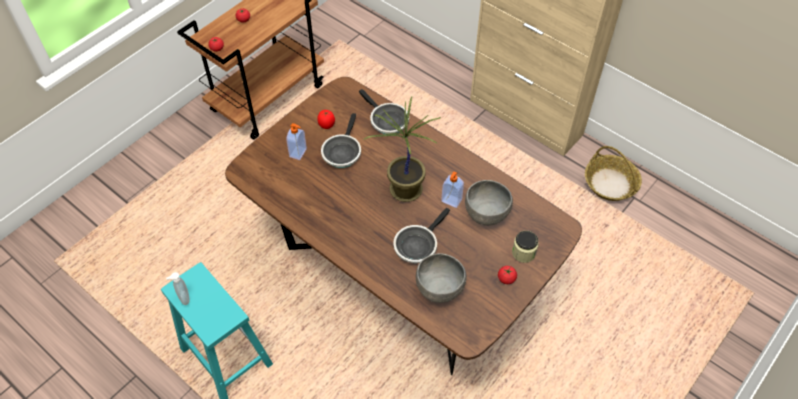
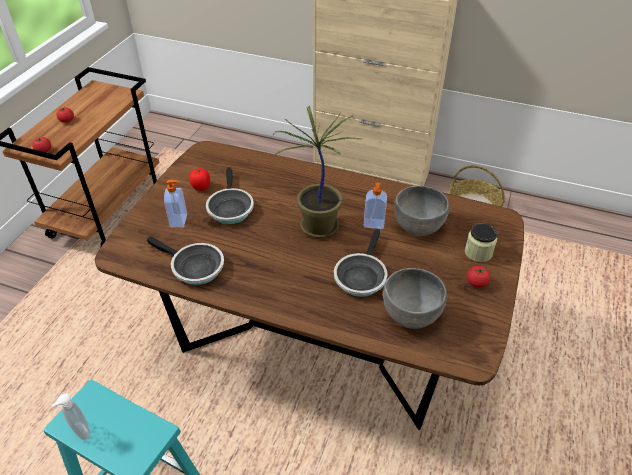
camera: 20 degrees left, 10 degrees down
(386, 121) = (266, 169): frying pan -> frying pan (194, 267)

